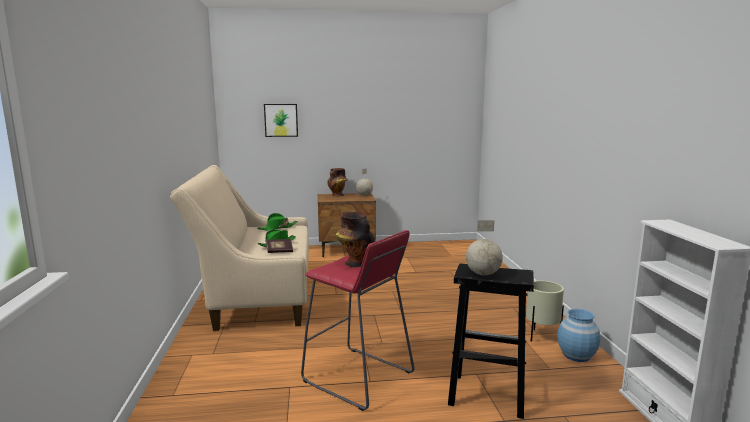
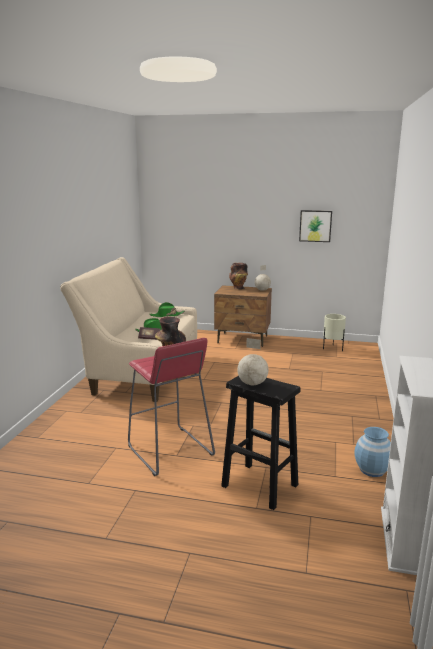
camera: 20 degrees right, 5 degrees up
(281, 120) = (192, 216): picture -> picture (315, 226)
(541, 337) = (354, 448): beige planter -> beige planter (333, 348)

